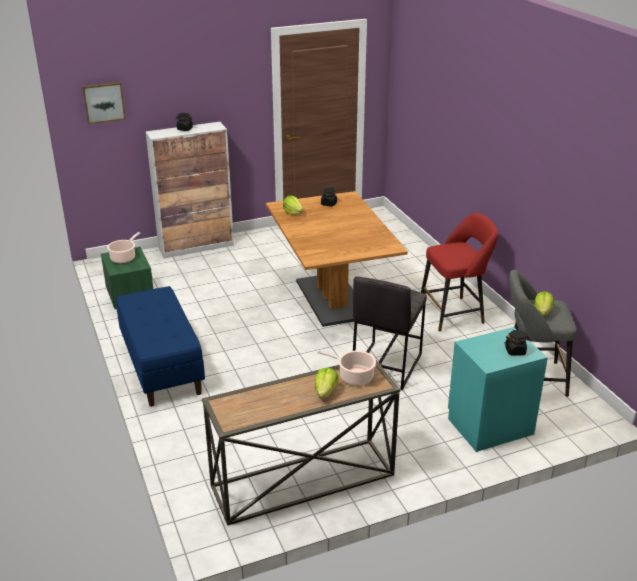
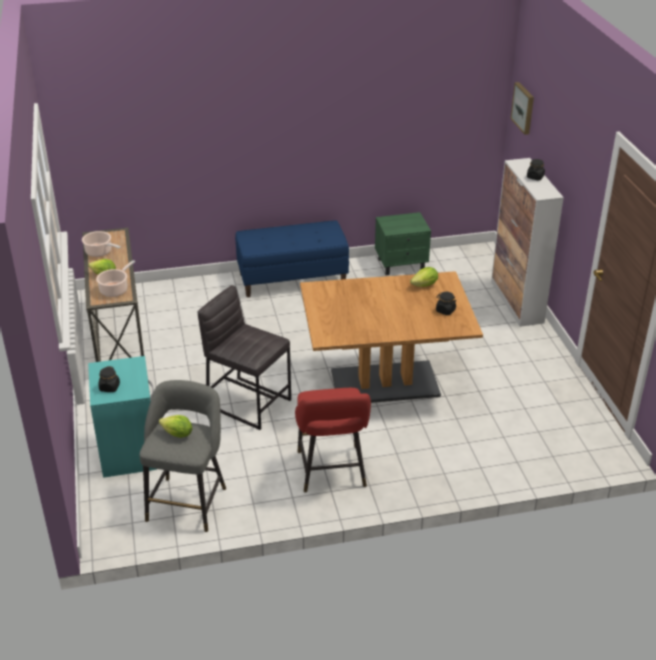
camera: 100 degrees right, 5 degrees up
(124, 258) = (408, 223): cooking pot -> cooking pot (100, 252)

